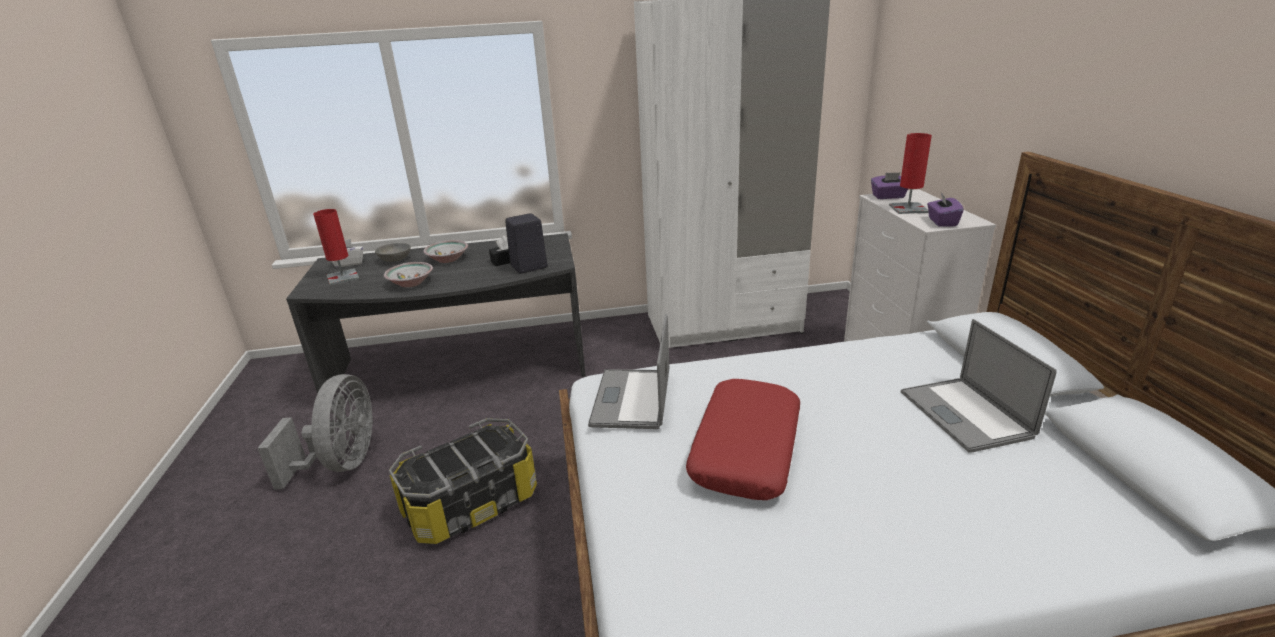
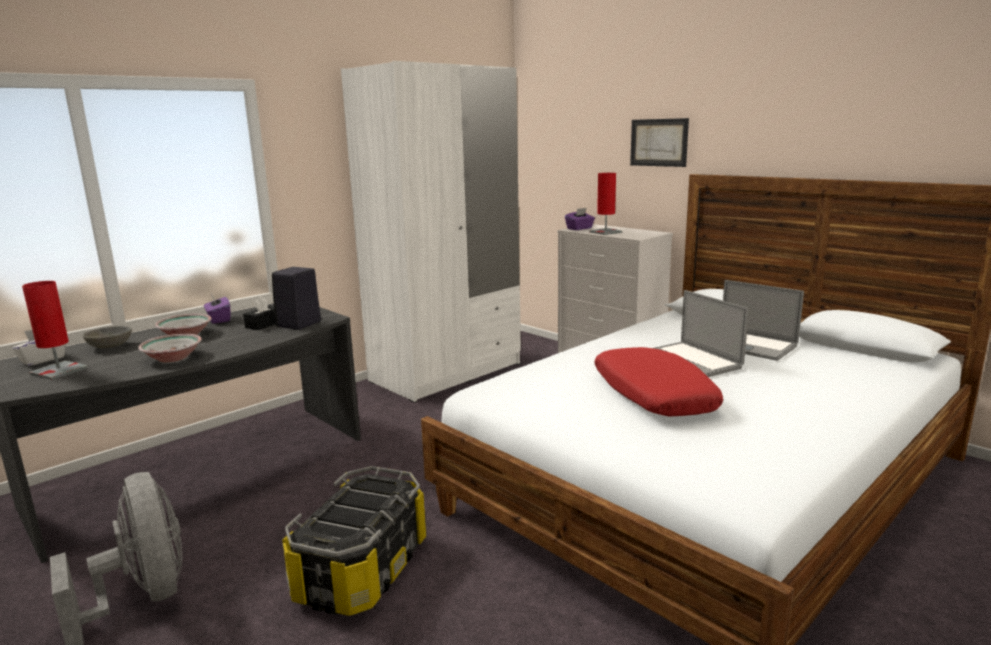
camera: 35 degrees left, 10 degrees down
(631, 398) = (526, 391): laptop -> laptop (689, 360)
(942, 222) = (640, 235): purple tissue box -> purple tissue box (218, 319)
(1005, 98) = (659, 142): none -> picture

